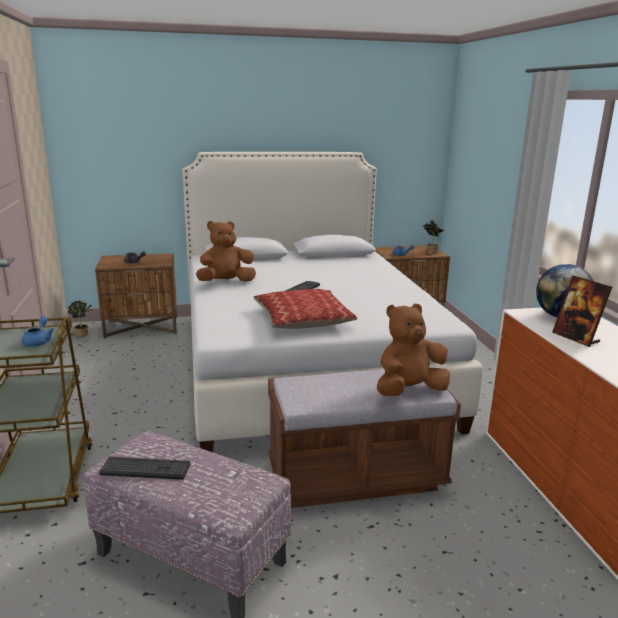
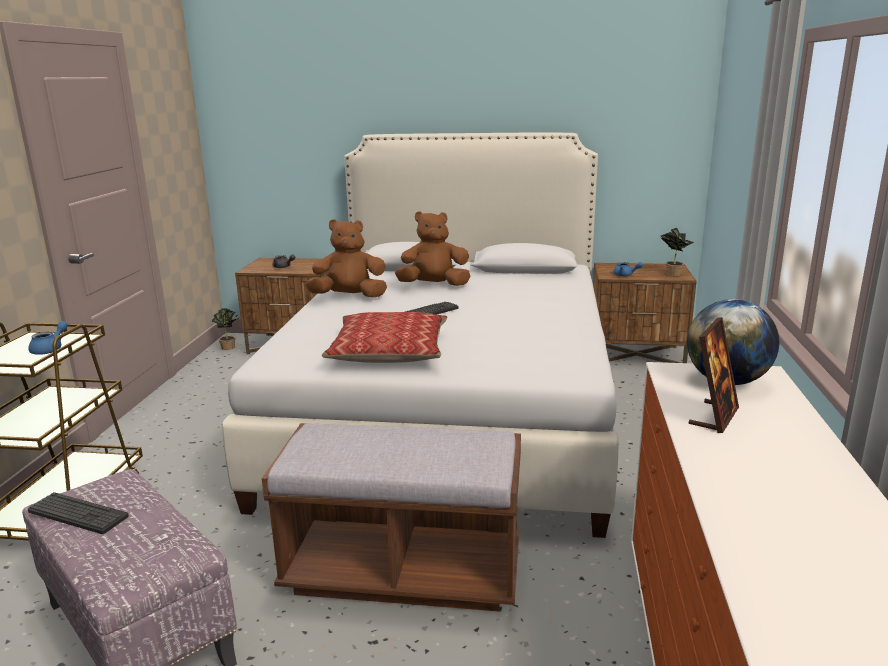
camera: 20 degrees right, 0 degrees up
(409, 391) = (453, 464): brown plush toy -> brown plush toy (434, 286)
(576, 338) = (713, 416): picture frame -> picture frame turned 135 degrees counterclockwise

